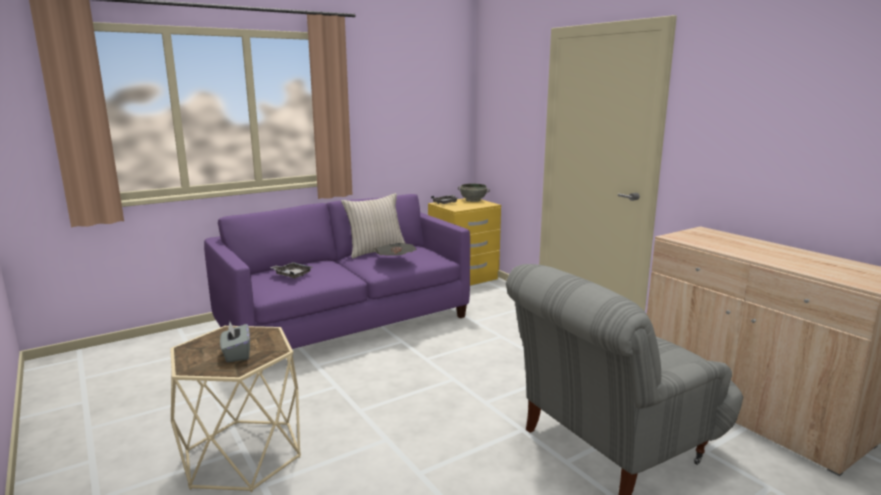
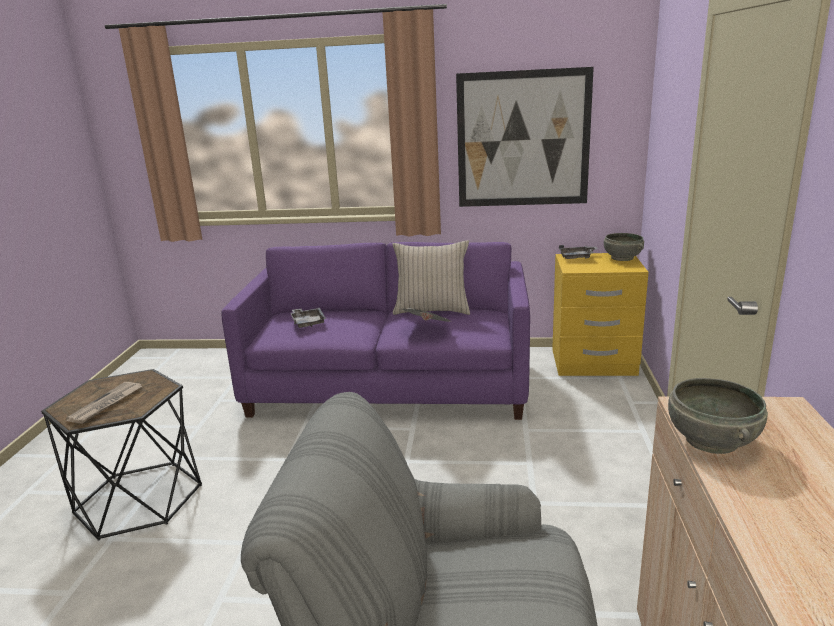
camera: 40 degrees right, 5 degrees up
(236, 354) = (106, 404): grey tissue box -> newspaper
(243, 454) = (139, 499): beige side table -> black side table
(402, 119) = (523, 139): none -> picture
(704, 244) = (710, 440): none -> grey bowl

